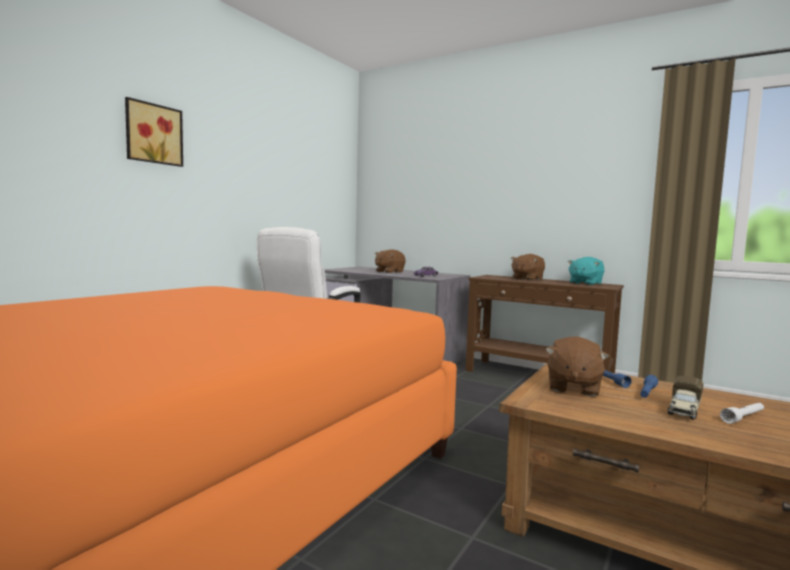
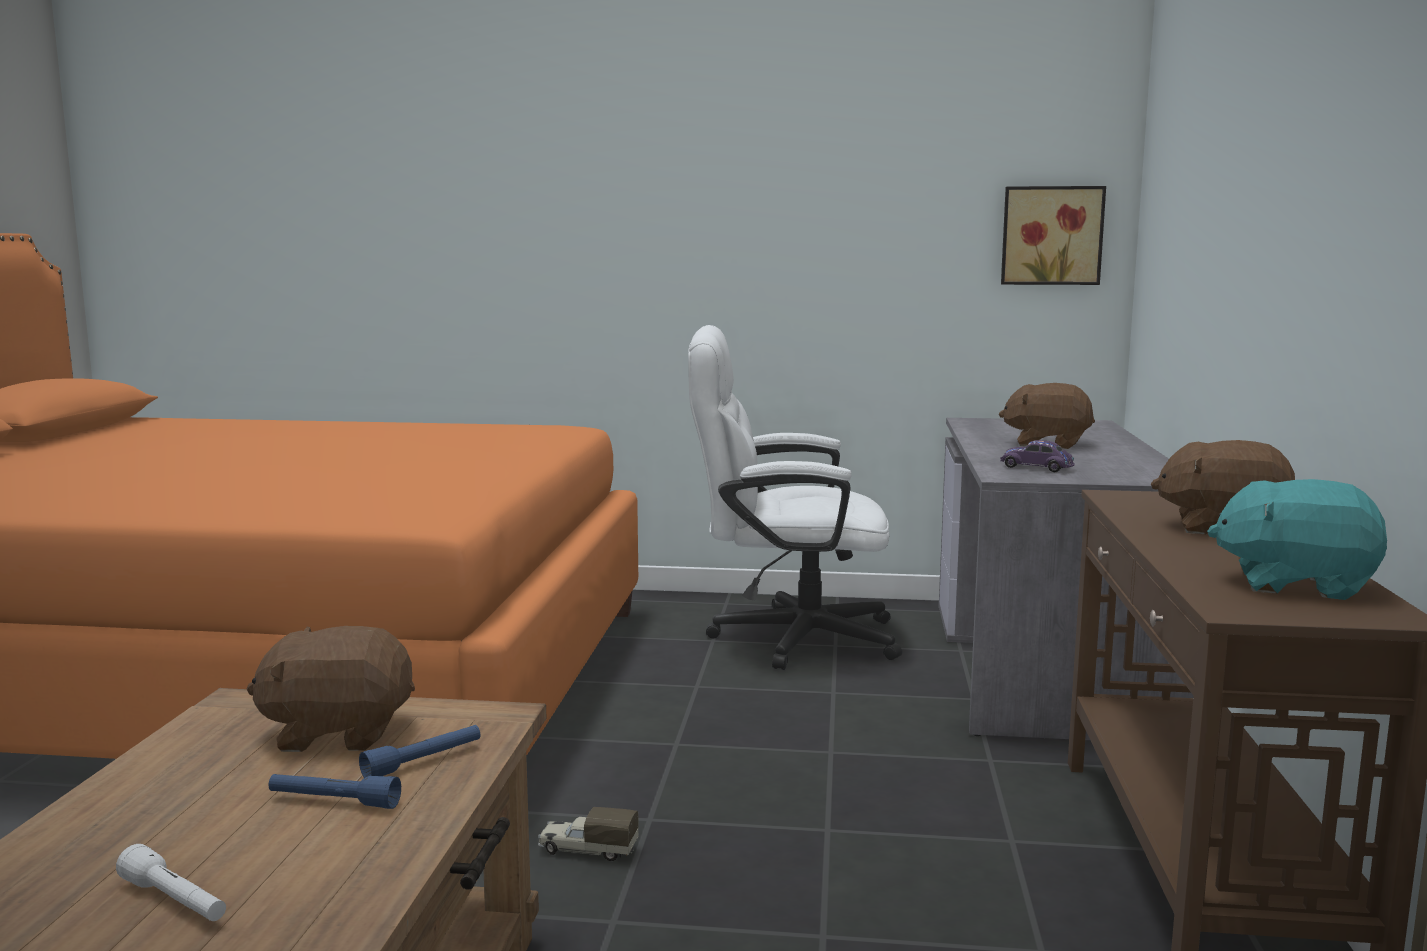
camera: 65 degrees right, 5 degrees up
(153, 134) = (563, 170): picture -> picture (1051, 235)
(684, 410) = (213, 836): toy truck -> toy truck (587, 850)

